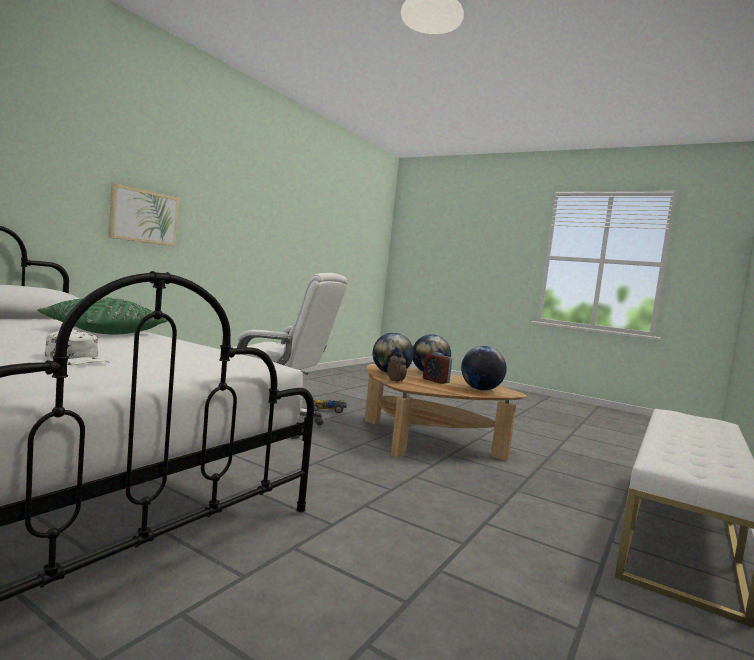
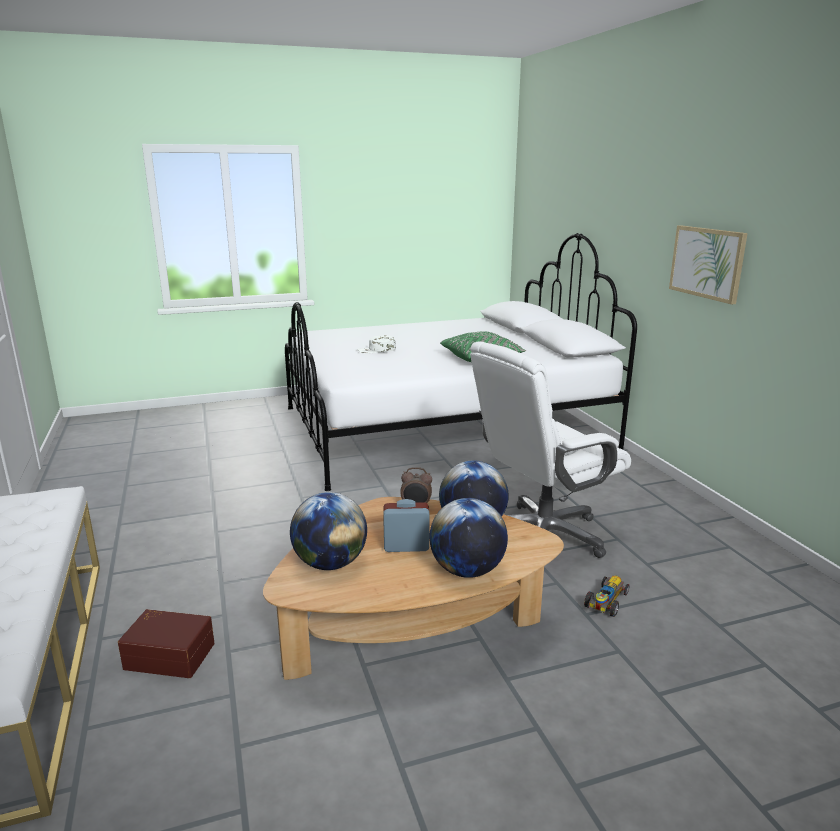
camera: 130 degrees right, 15 degrees up
(565, 491) = (170, 654): none -> brown storage box

